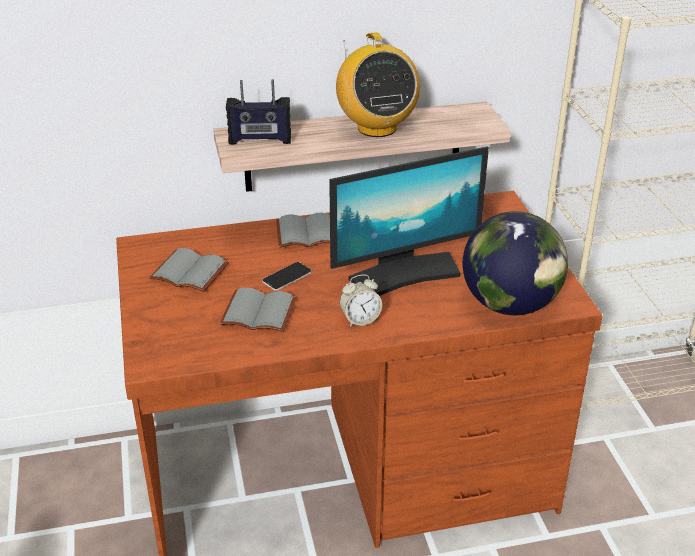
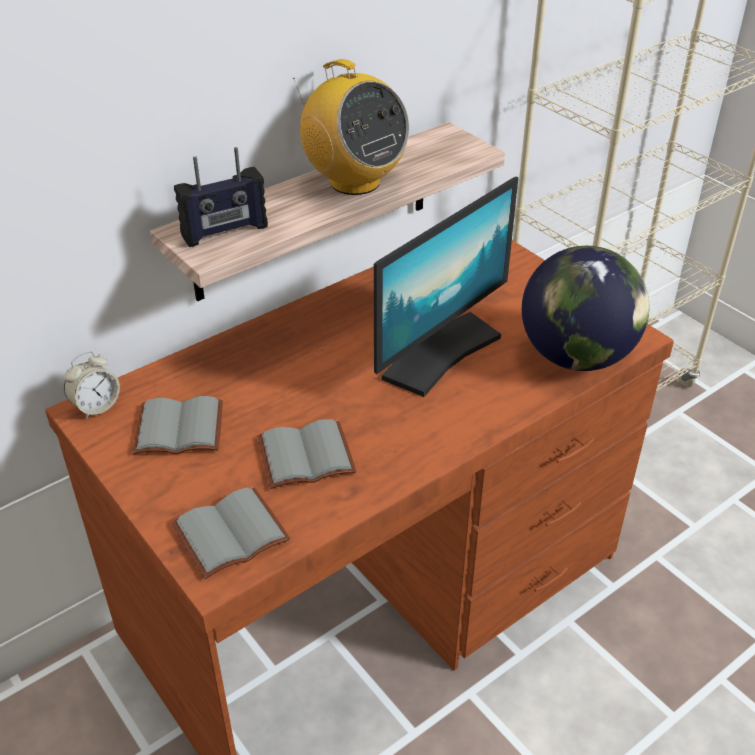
camera: 25 degrees left, 5 degrees up
(287, 277) = (306, 398): phone -> none
(305, 234) = (289, 336): grey book -> grey book (230, 536)
(360, 320) = (431, 427): alarm clock -> alarm clock (96, 406)

